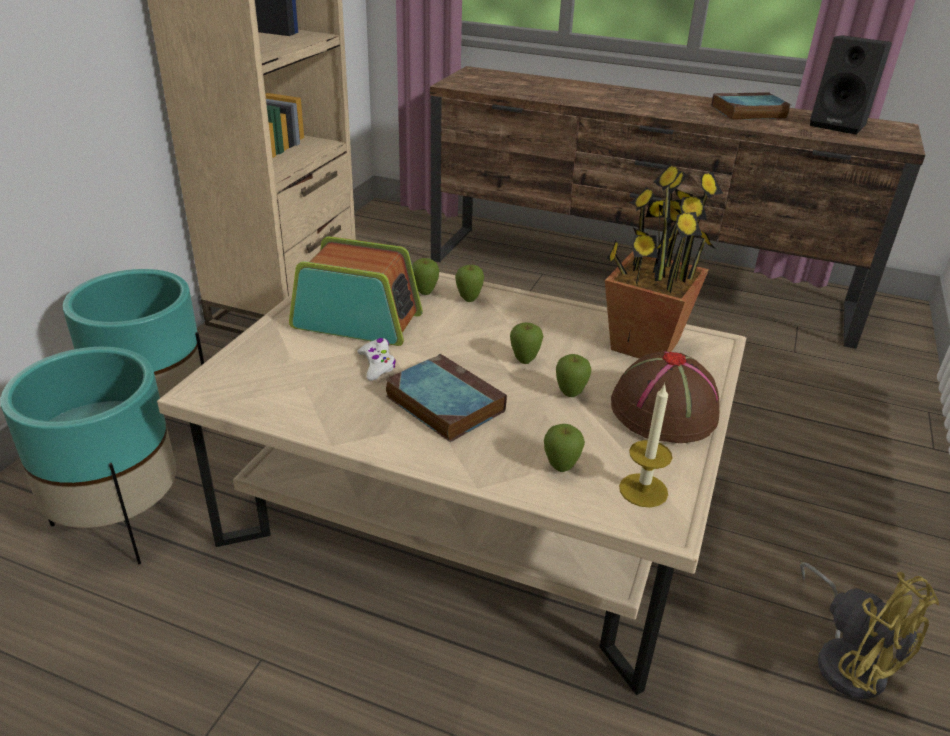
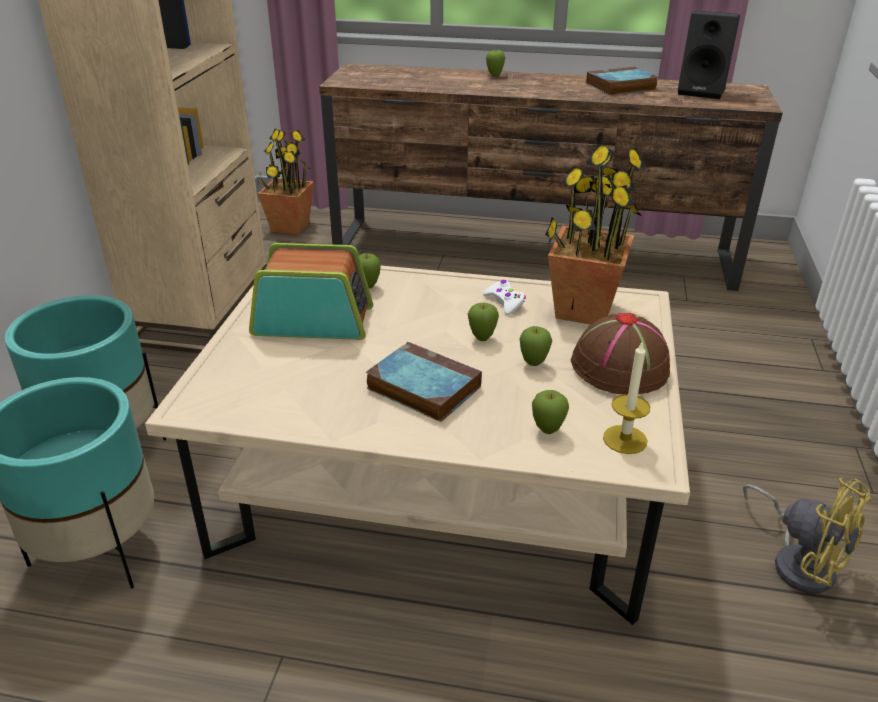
camera: 10 degrees left, 0 degrees up
(377, 364) = (347, 360): white game controller -> white game controller (505, 302)
(395, 229) = (289, 227): none -> potted plant
(469, 300) = (411, 288): apple -> apple (494, 76)

